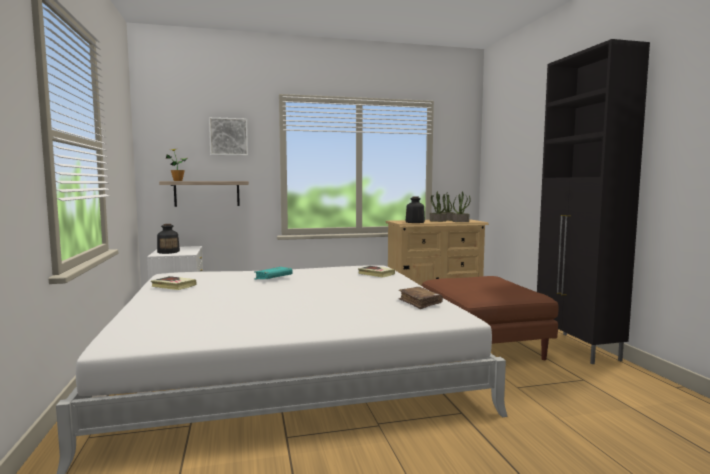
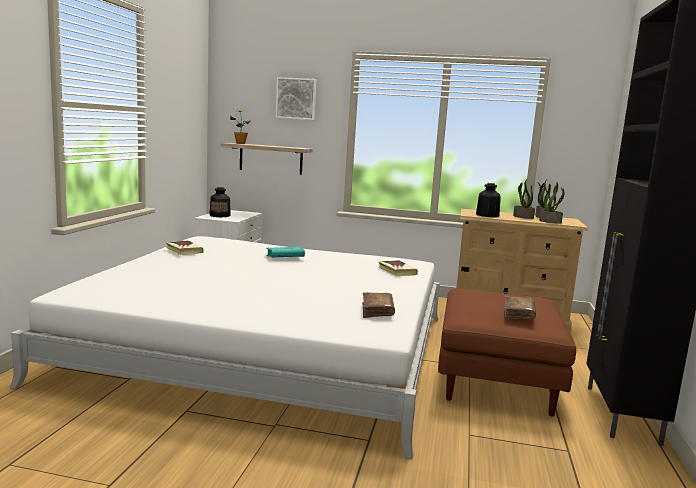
camera: 25 degrees right, 5 degrees up
(503, 287) = (518, 314): none -> brown book

